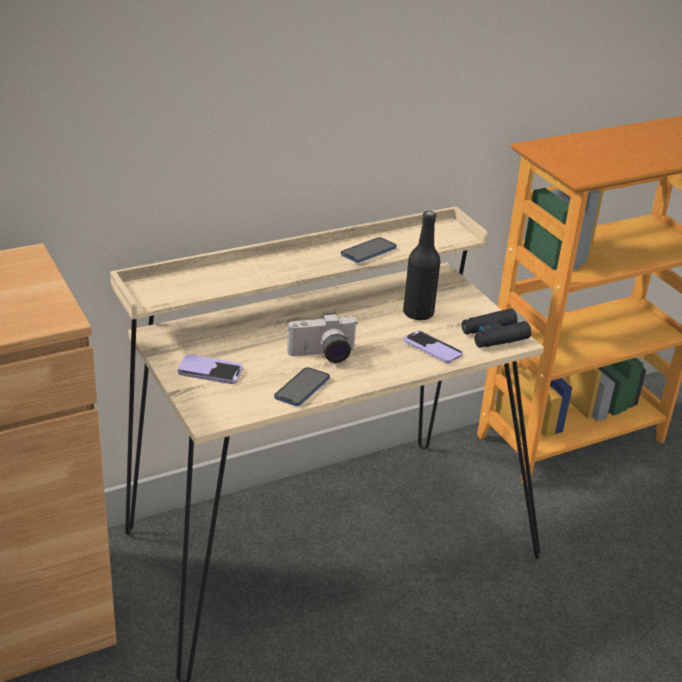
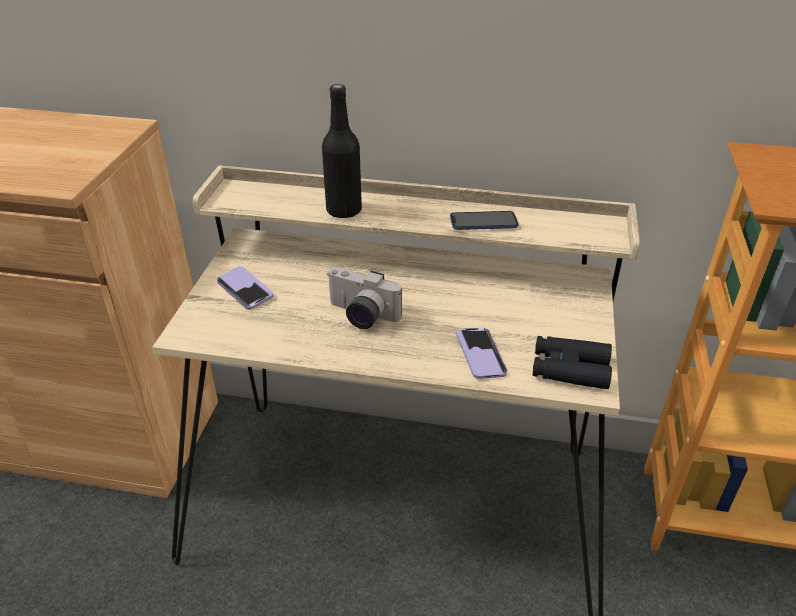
camera: 40 degrees right, 5 degrees up
(302, 388) = (299, 340): phone -> none
(418, 313) = (511, 310): black bottle -> black bottle (344, 210)

